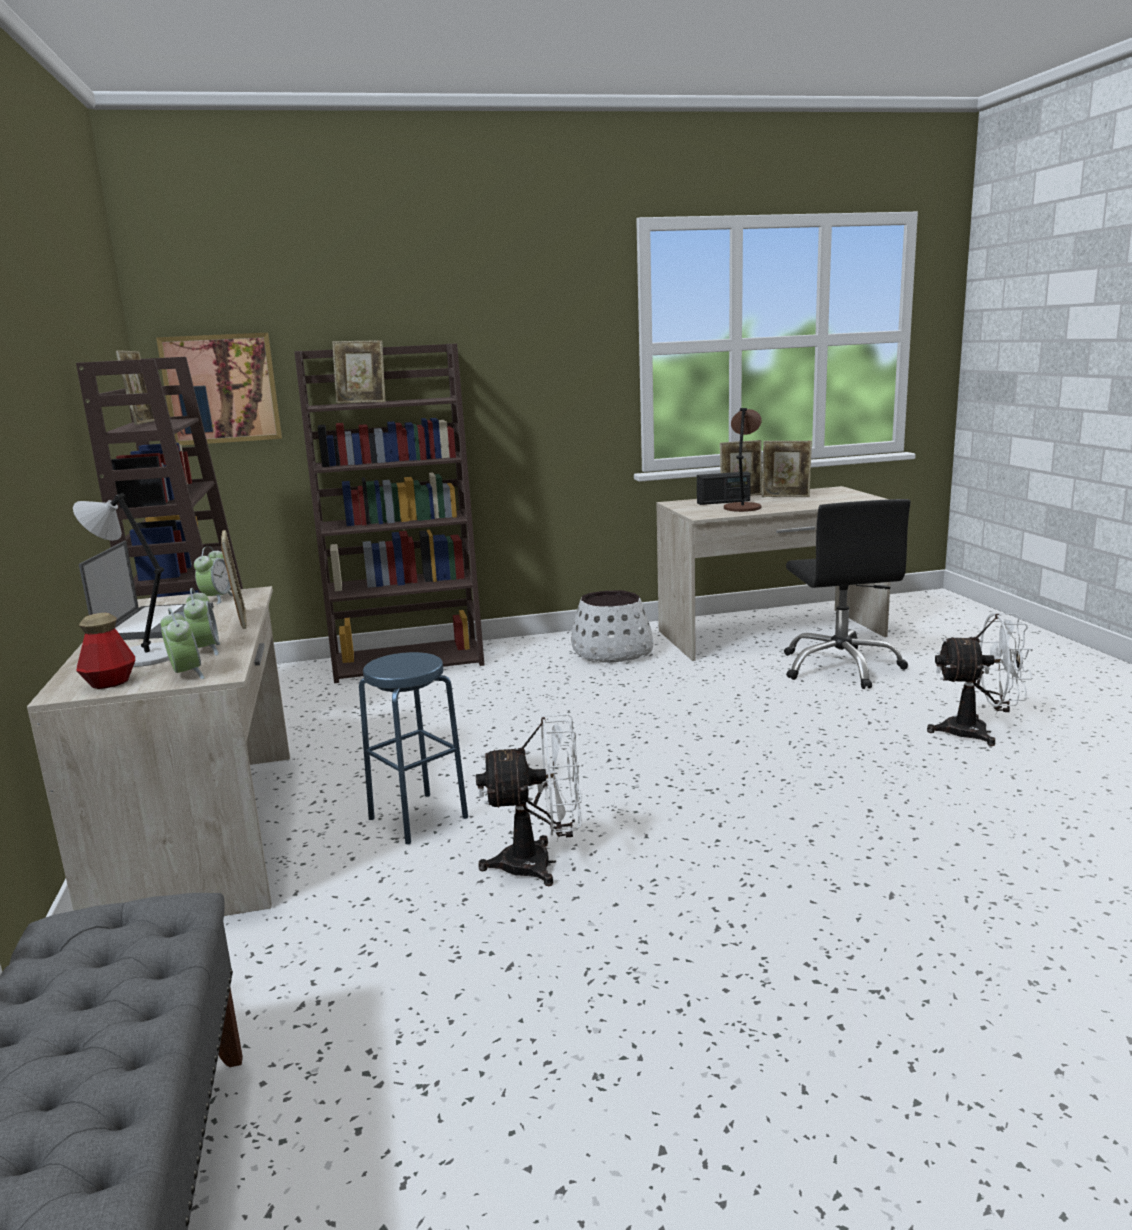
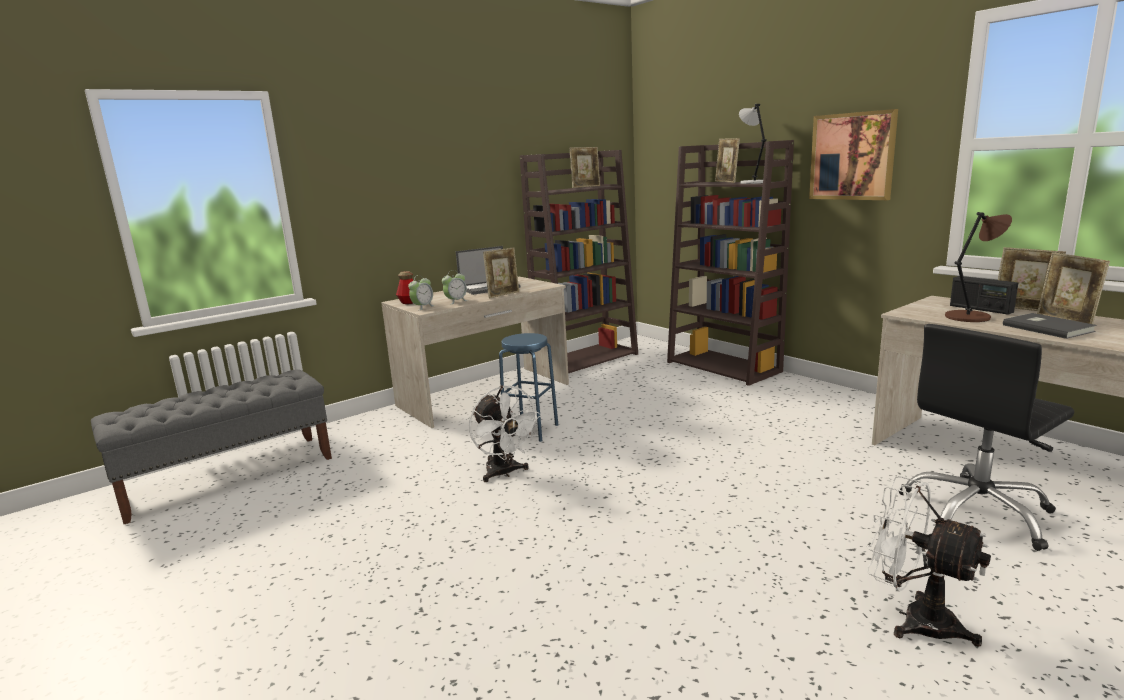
camera: 65 degrees right, 0 degrees up
(144, 656) = (443, 297): grey table lamp -> grey table lamp (753, 182)
(217, 599) = (534, 284): alarm clock -> none
(221, 389) = (666, 168): picture -> picture (852, 156)
(611, 652) = (837, 413): white planter -> none
(799, 502) = (1047, 327): none -> grey book
(977, 732) = (915, 619): white fan -> white fan turned 150 degrees clockwise

